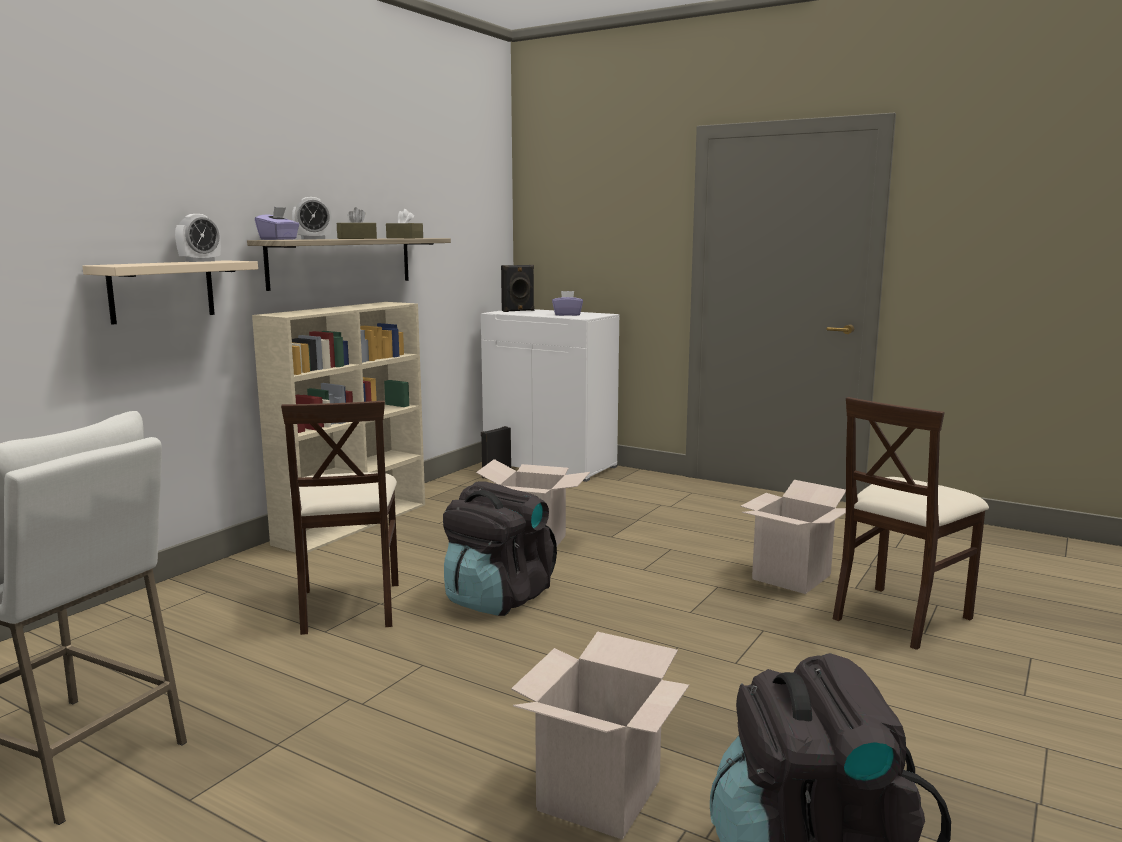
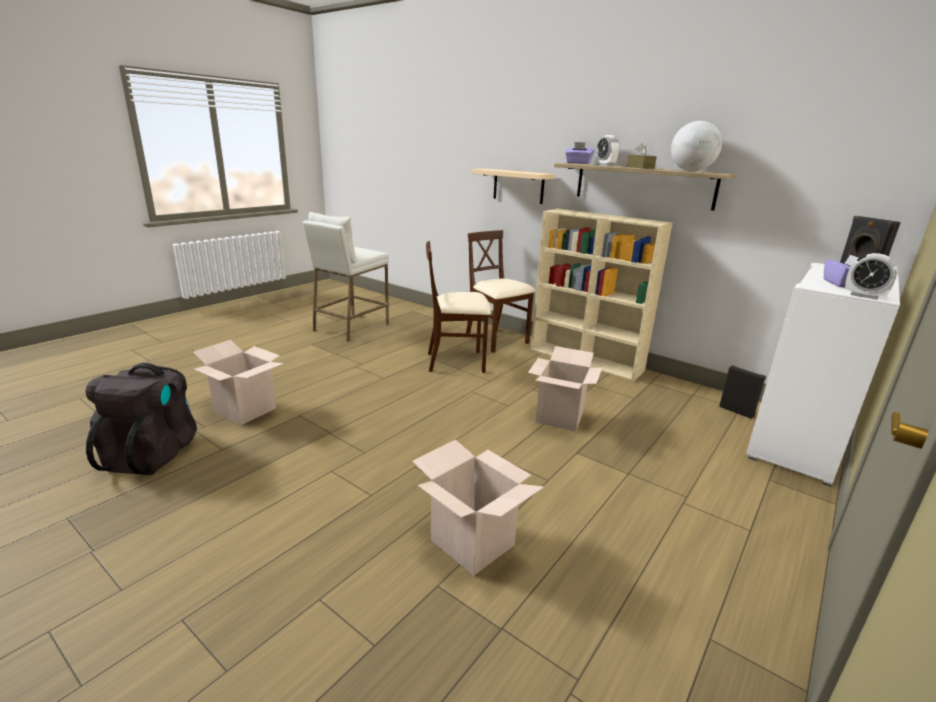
camera: 95 degrees right, 10 degrees up
(200, 261) = (530, 172): alarm clock -> alarm clock (864, 296)
(404, 238) = (691, 171): brown tissue box -> globe
(497, 598) = (457, 399): black backpack -> none
(900, 616) = (360, 595): beige chair -> beige chair (496, 340)

